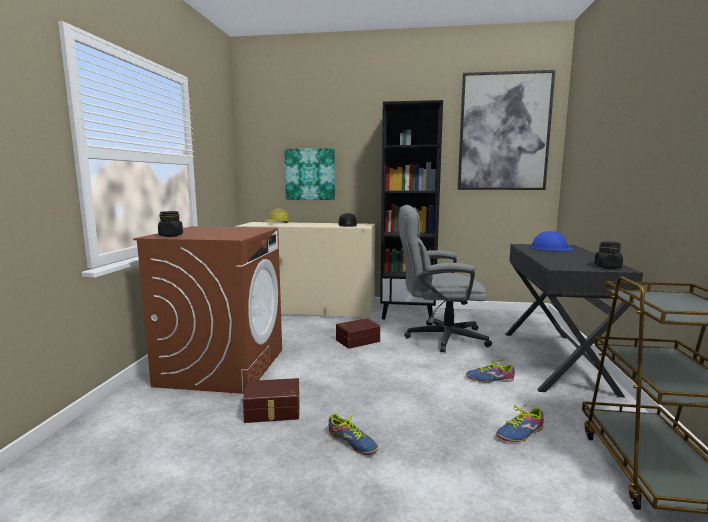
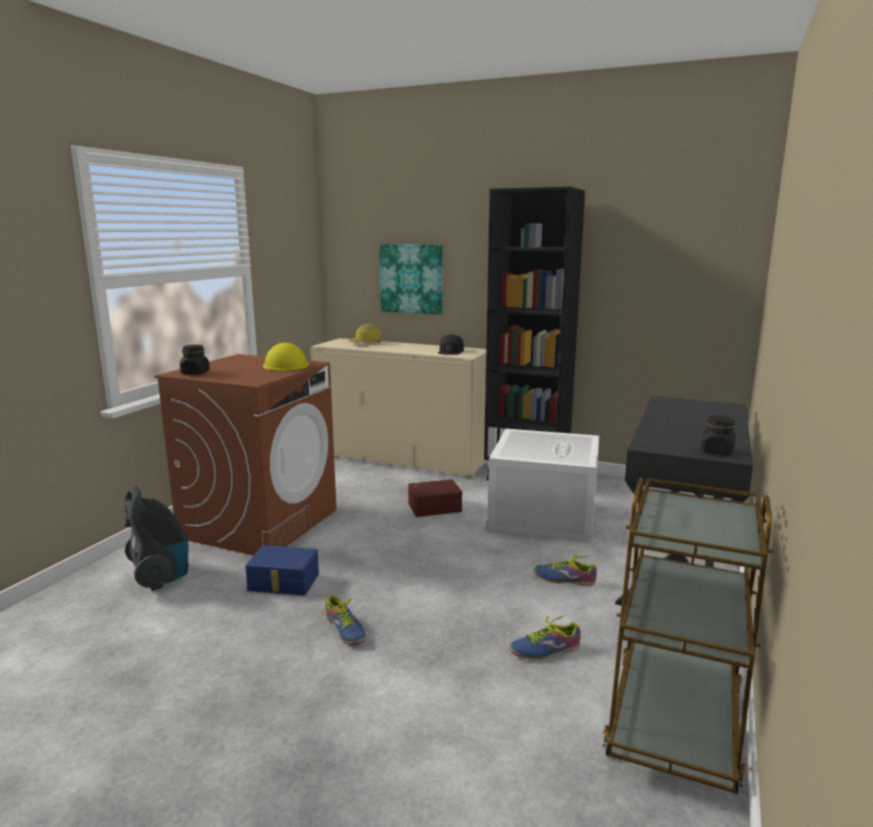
camera: 15 degrees right, 5 degrees up
(152, 421) = (161, 576): none -> vacuum cleaner
(244, 229) = (285, 365): none -> yellow hard hat
(273, 411) = (283, 582): brown storage box -> blue storage box
(438, 337) = (542, 514): grey office chair -> white storage box
(503, 132) = (678, 225): picture -> none
(551, 248) = (696, 408): blue hard hat -> none

